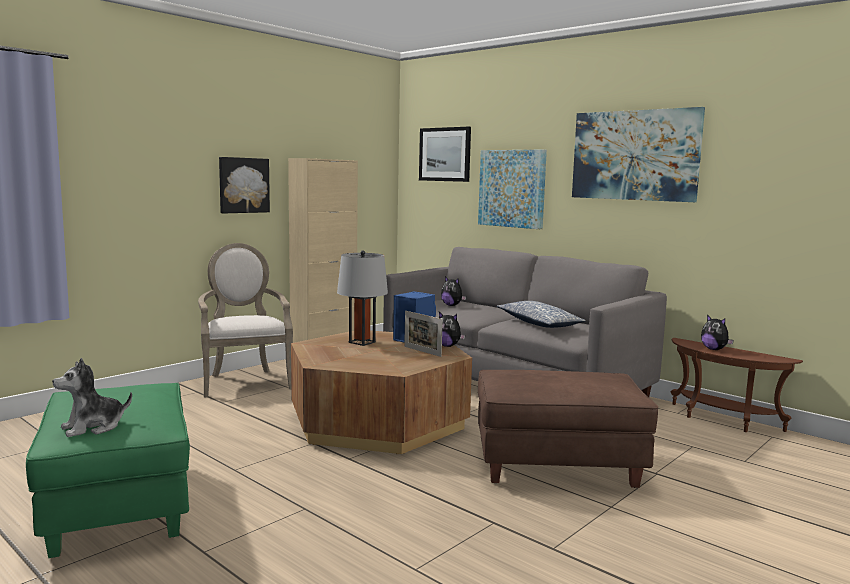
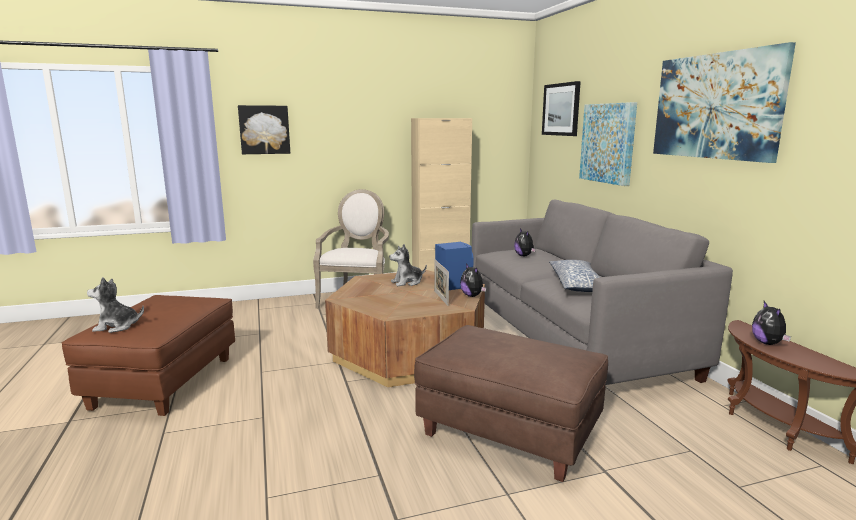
camera: 30 degrees right, 5 degrees up
(119, 507) = (164, 383): green ottoman -> brown ottoman
(243, 185) = (369, 142): picture -> picture (264, 129)
(362, 342) = (407, 282): grey table lamp -> plush toy

